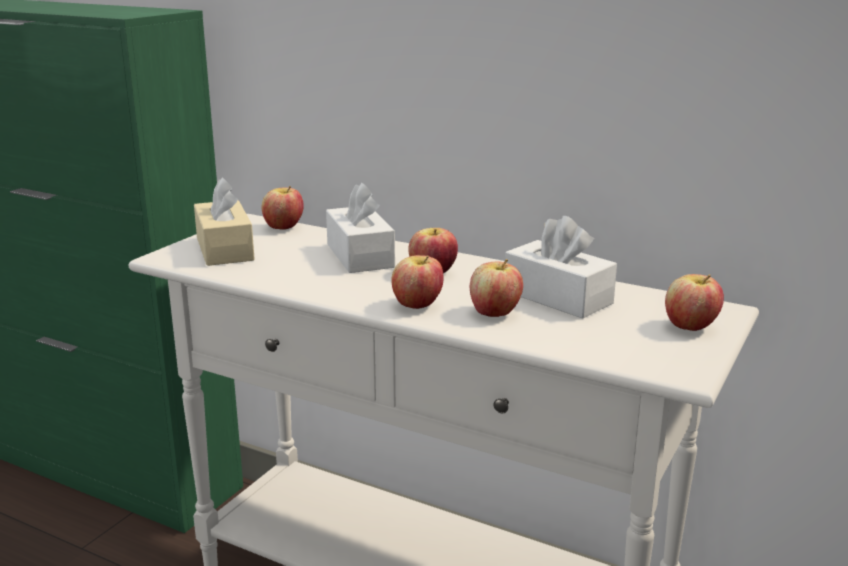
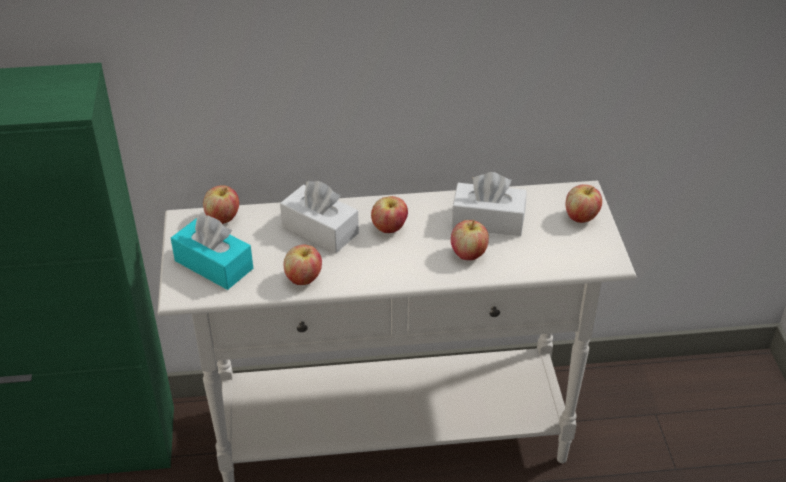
camera: 35 degrees left, 20 degrees up
(224, 249) = (214, 264): beige tissue box -> turquoise tissue box
(417, 305) = (417, 267): apple -> apple (303, 279)

